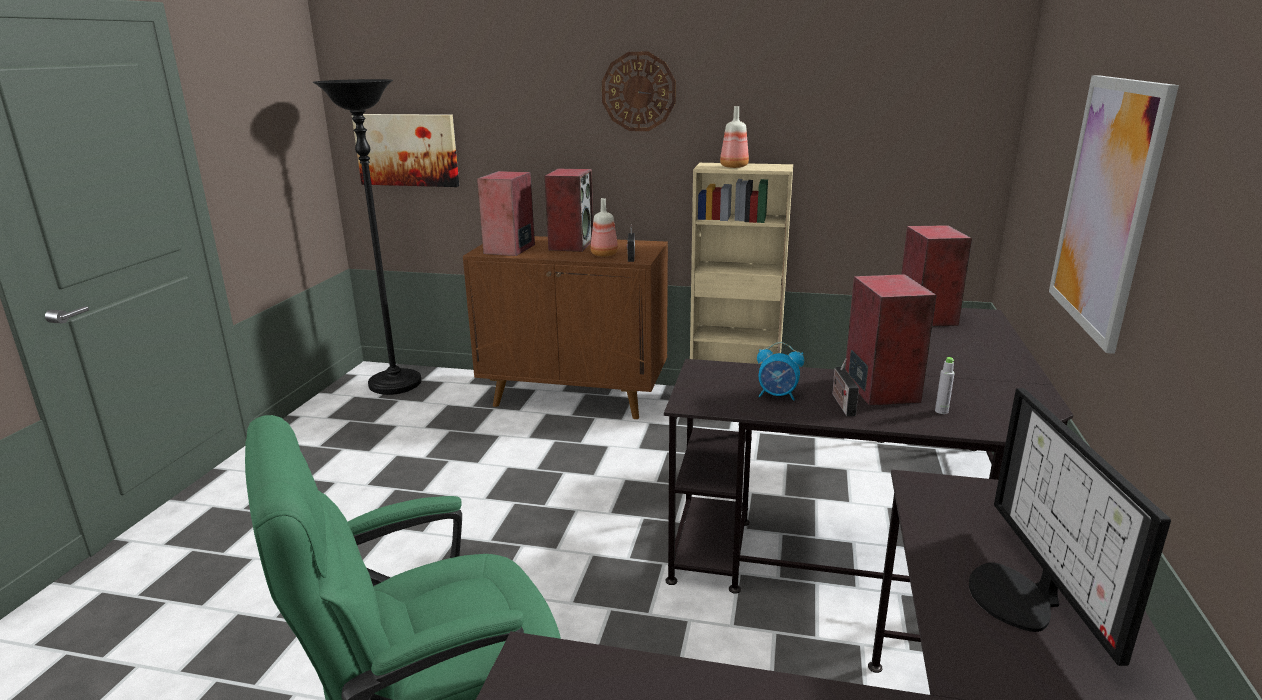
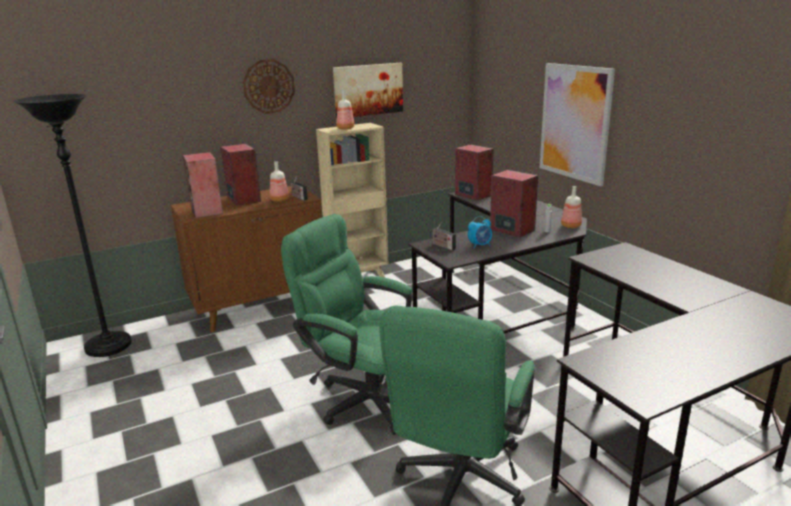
camera: 40 degrees left, 0 degrees up
(407, 150) = (79, 150): picture -> picture (368, 90)
(516, 562) = (363, 397): none -> green office chair
(842, 403) = (509, 240): radio -> radio (442, 246)
(1006, 417) = (570, 226): none -> bottle
(1021, 597) = (666, 278): monitor -> none

